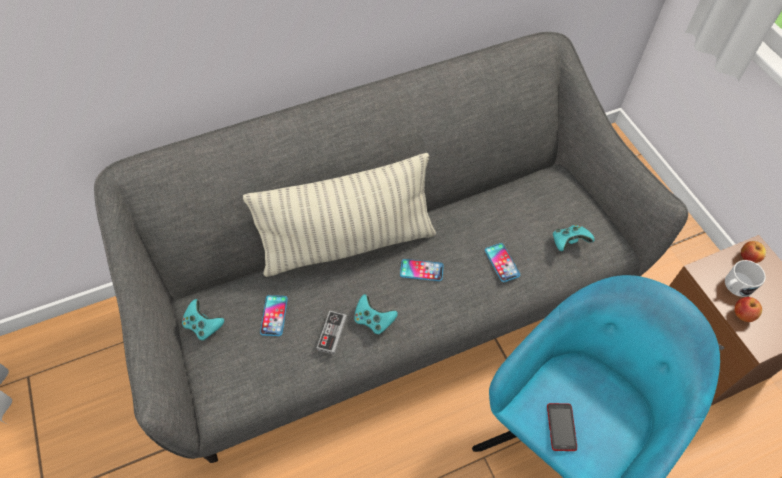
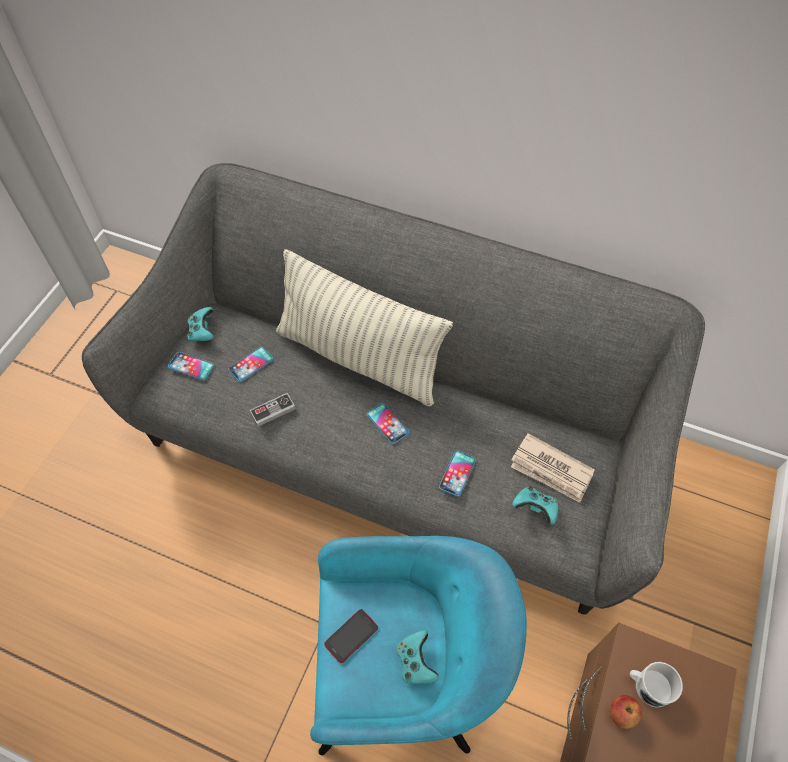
camera: 45 degrees right, 0 degrees up
(226, 358) = (191, 366): none -> phone
(373, 320) = (311, 428): turquoise game controller -> turquoise game controller (416, 662)
(550, 211) = (551, 470): none -> newspaper
(748, 257) = (696, 676): apple -> none

